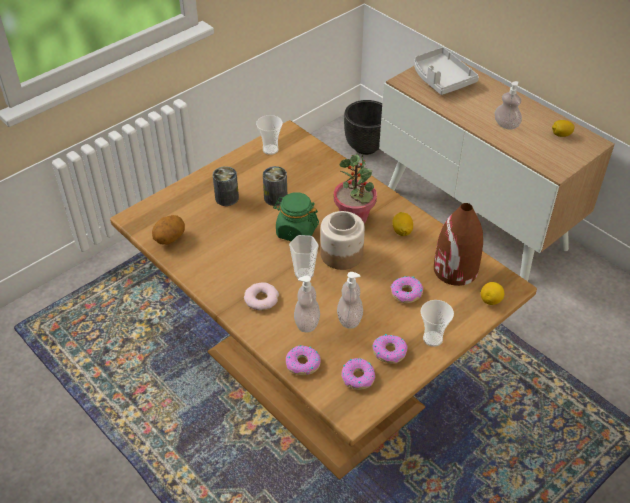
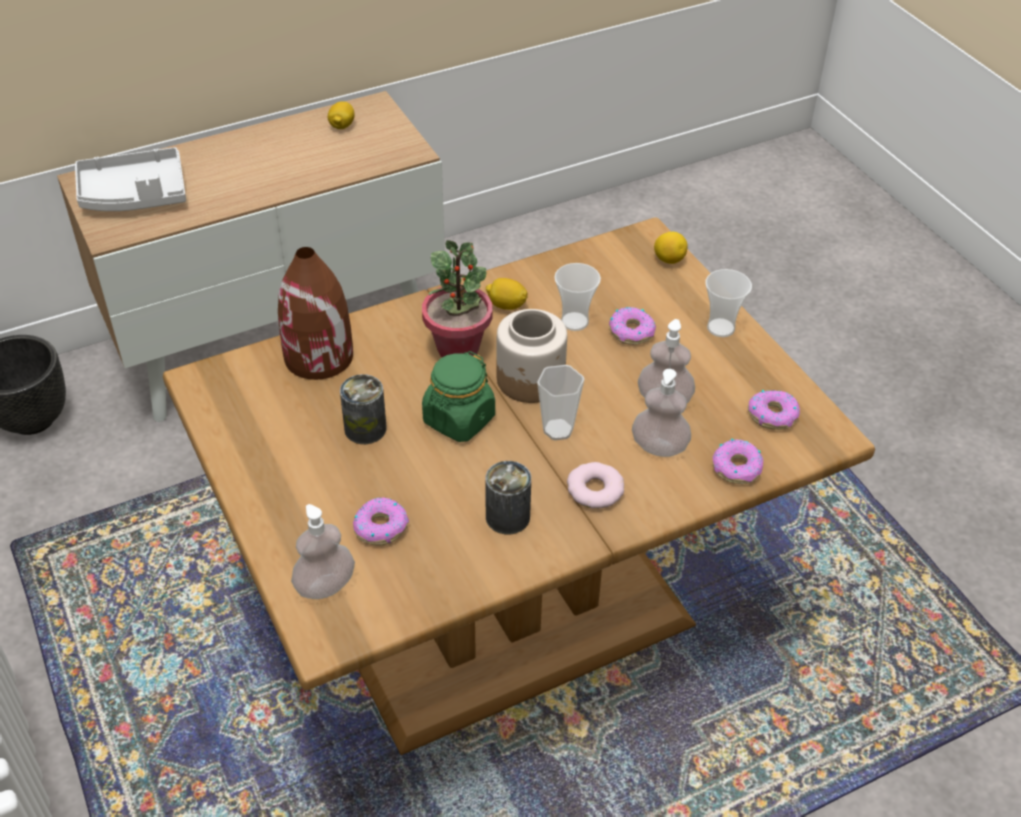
camera: 75 degrees left, 0 degrees up
(169, 239) = (406, 590): potato -> none
(227, 198) = (334, 492): can -> can (507, 517)
(270, 149) = (234, 411): cup -> cup (574, 321)
(389, 352) = (734, 374): donut -> donut (380, 527)
(455, 270) = (603, 275): brown vase -> brown vase (319, 356)
(506, 125) = (289, 165): soap dispenser -> soap dispenser (325, 585)

